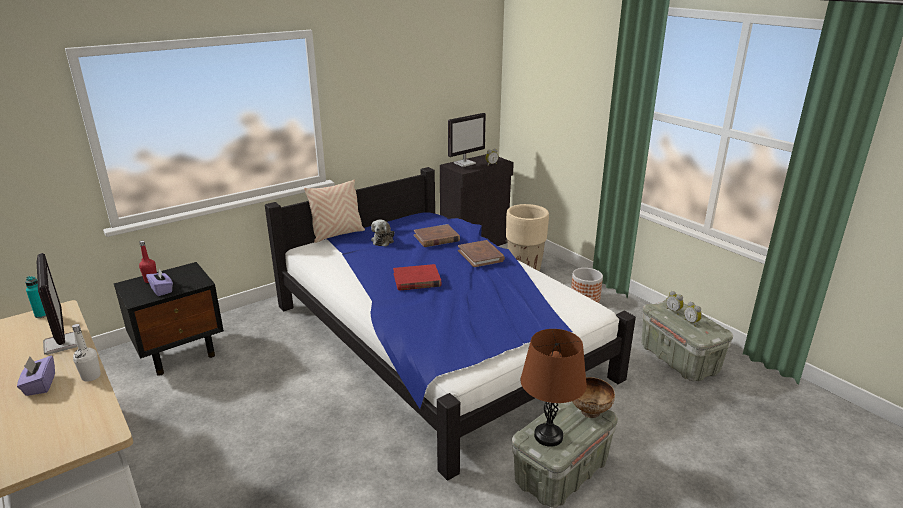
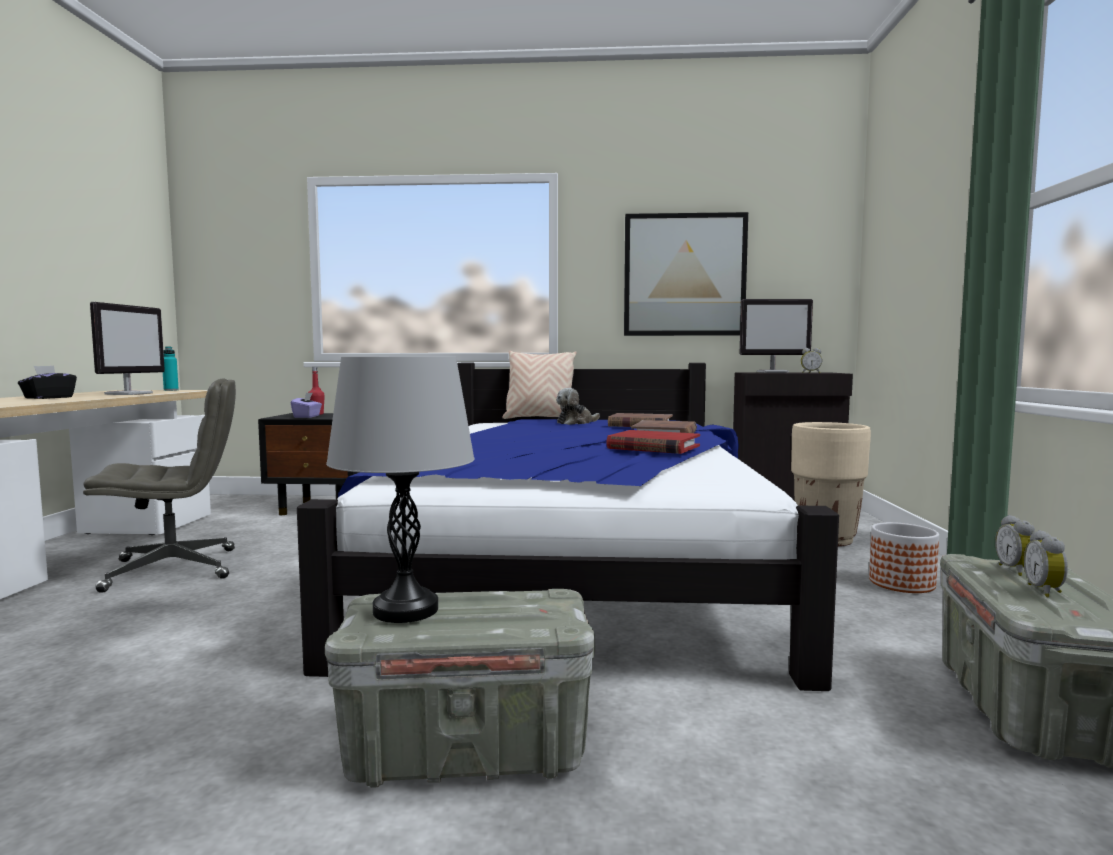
camera: 40 degrees right, 20 degrees down
(40, 385) = (48, 398): purple tissue box -> black tissue box
(91, 376) = (80, 399): white bottle -> none
(209, 461) = (174, 569): none -> grey office chair
(405, 102) = (684, 275): none -> picture
(417, 280) = (533, 435): red book -> red book (653, 447)
(548, 436) = (406, 610): brown table lamp -> grey table lamp
(589, 411) = (544, 612): bowl -> none

